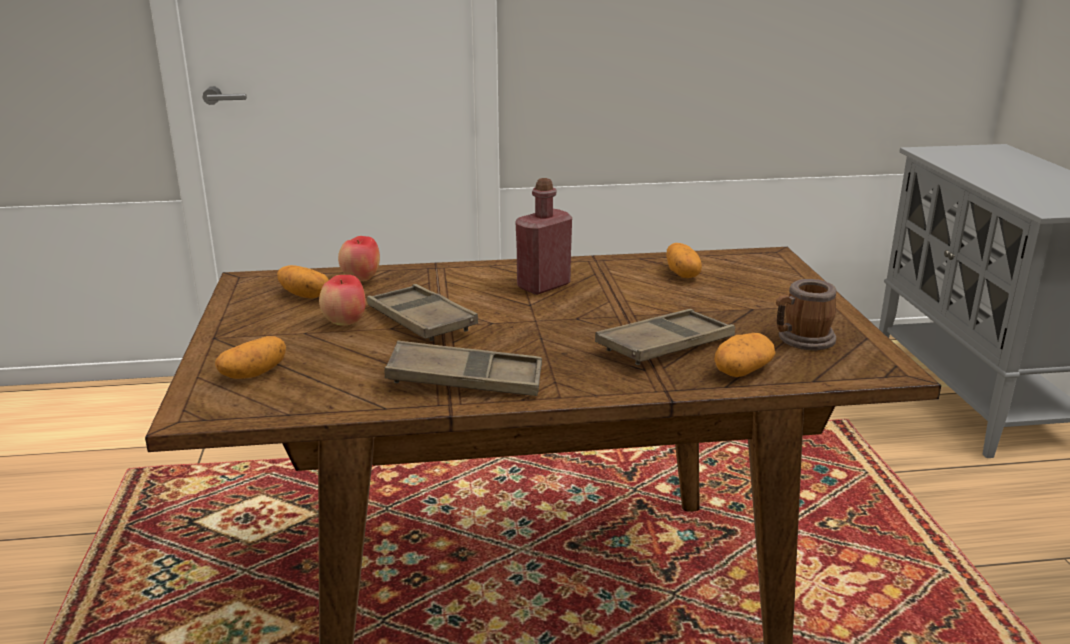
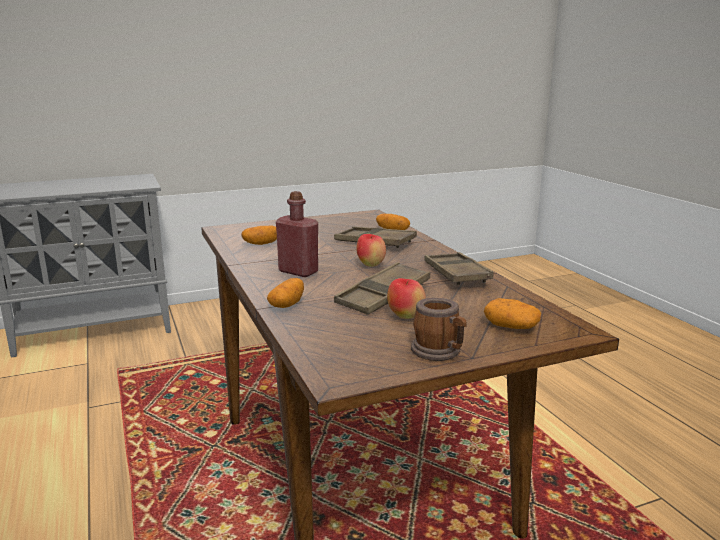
camera: 105 degrees left, 5 degrees down
(305, 295) = (360, 343): potato -> potato (287, 305)
(361, 279) = (312, 328): apple -> apple (371, 265)
(801, 340) = (349, 223): mug -> mug (440, 352)

